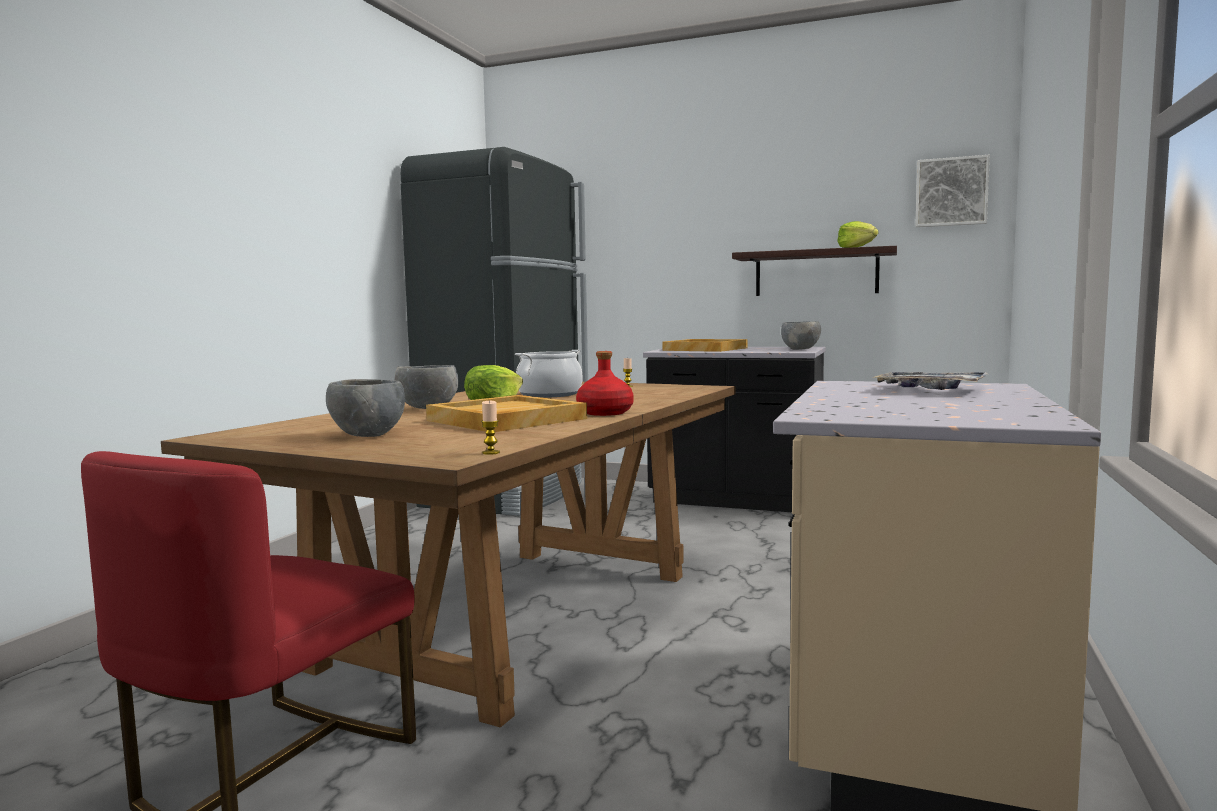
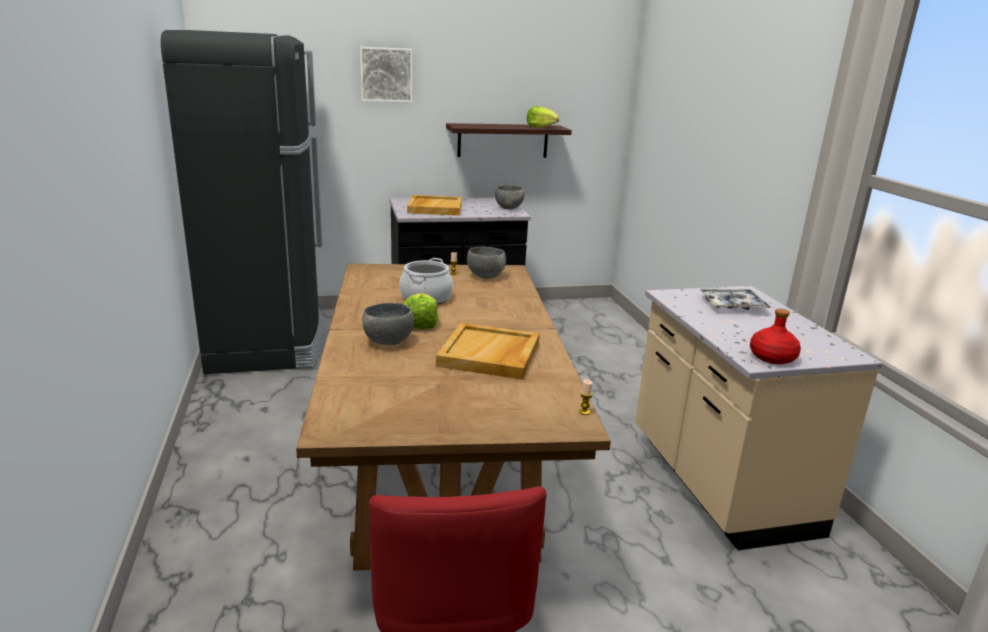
camera: 35 degrees left, 15 degrees up
(367, 435) = (448, 402): grey bowl -> grey bowl (485, 277)
(605, 413) = (531, 331): red bottle -> red bottle (773, 357)
(951, 192) = (596, 86): picture -> picture (386, 74)

